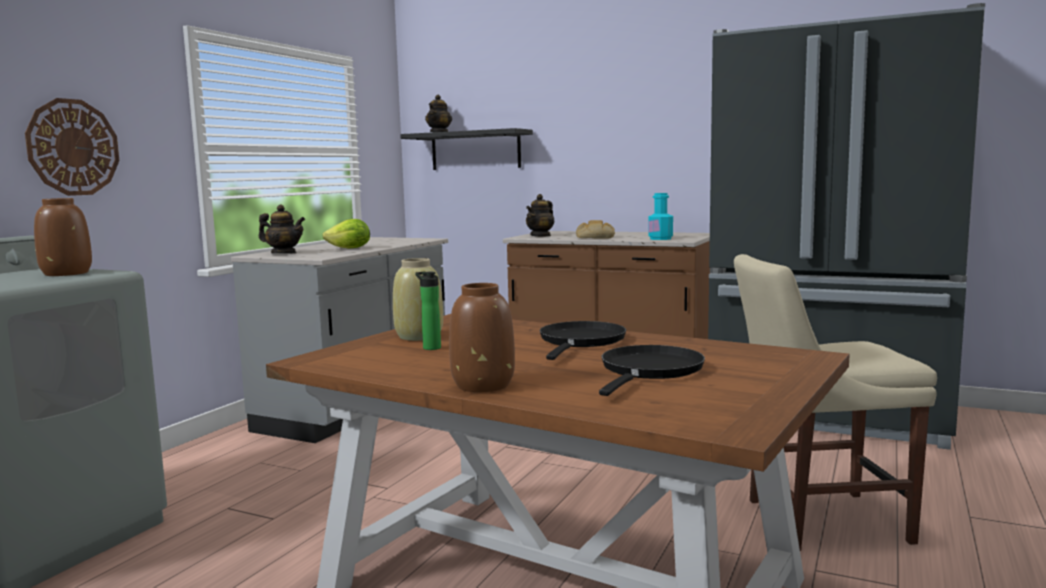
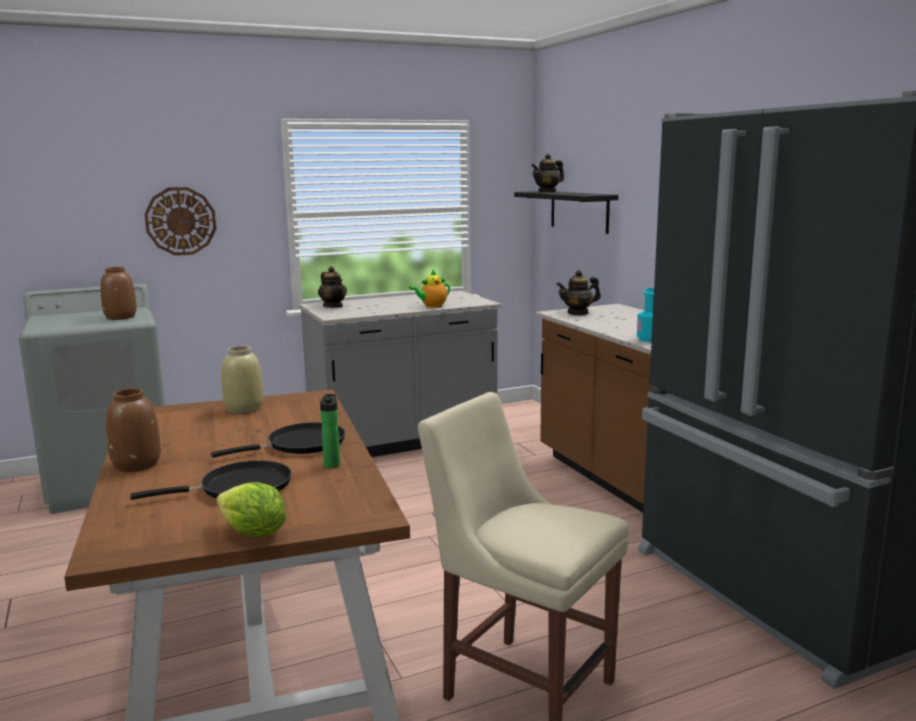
camera: 40 degrees right, 5 degrees up
(350, 248) = (387, 307): lettuce -> lettuce (253, 534)
(393, 244) = (432, 306): none -> teapot
(430, 347) = (217, 421): bottle -> bottle (332, 464)
(595, 237) = (607, 325): bread -> none

